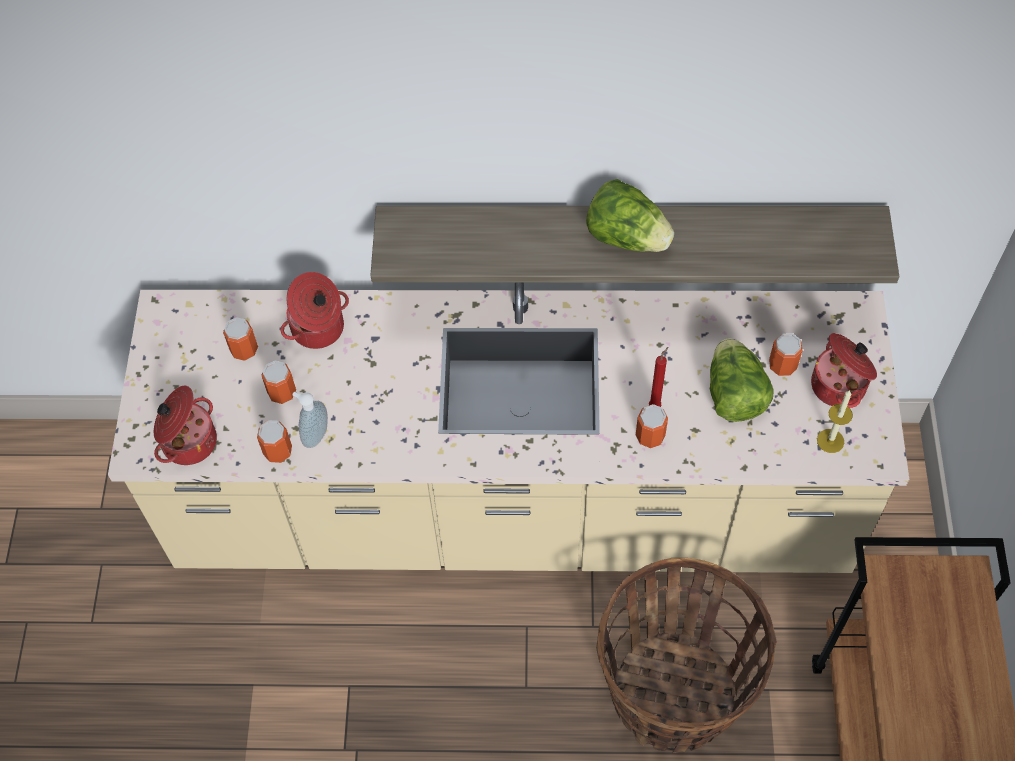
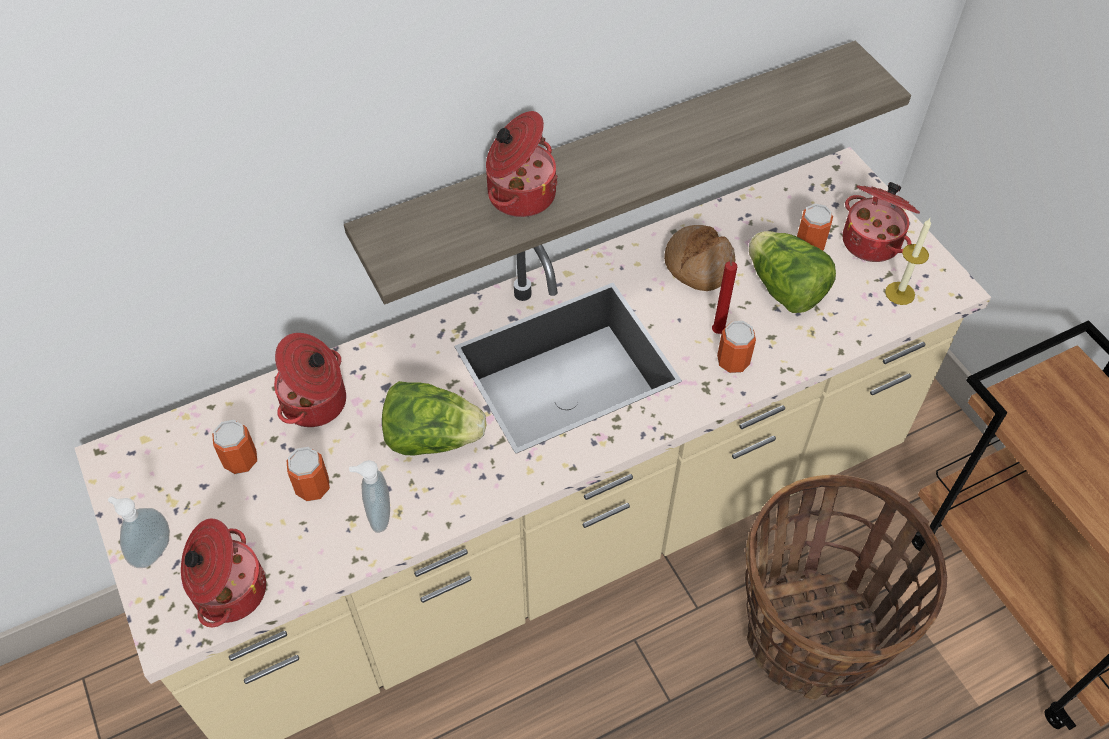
camera: 30 degrees left, 5 degrees down
(154, 389) = (152, 551): none -> soap dispenser
(278, 451) = (345, 553): can -> none
(518, 234) = (519, 194): none -> cooking pot
(627, 237) = (634, 155): lettuce -> lettuce (432, 438)
(676, 342) = (698, 265): none -> bread

